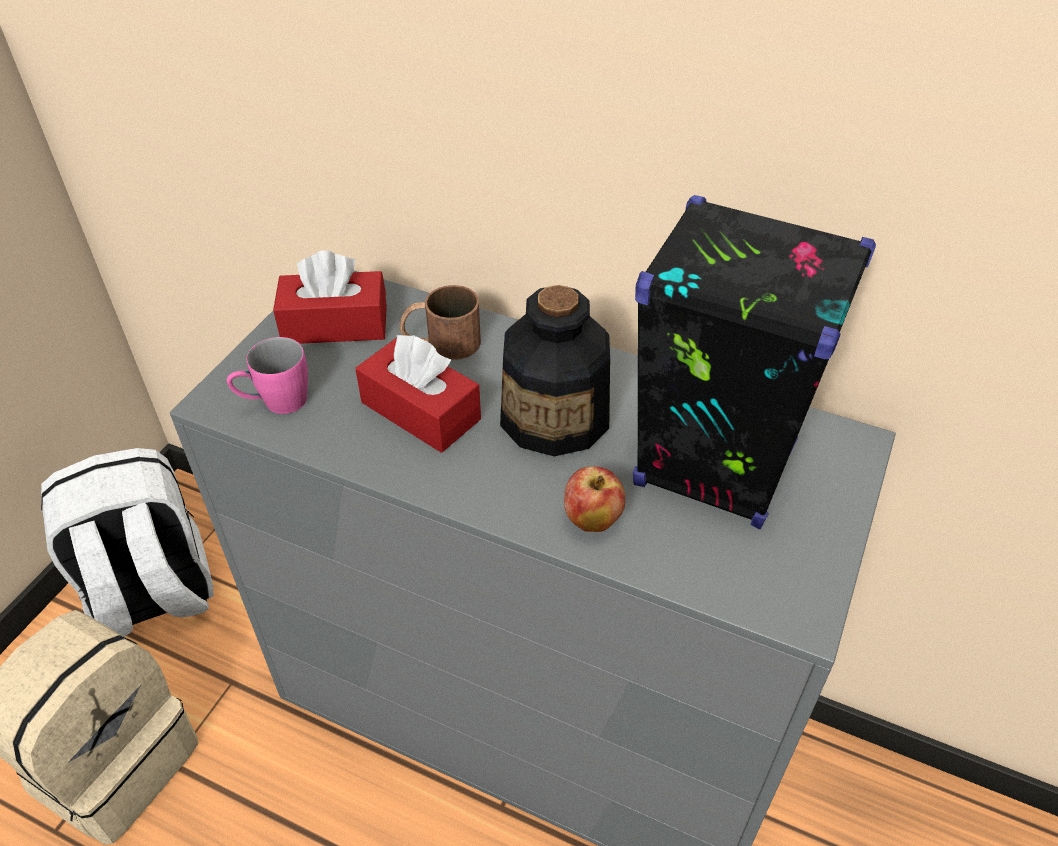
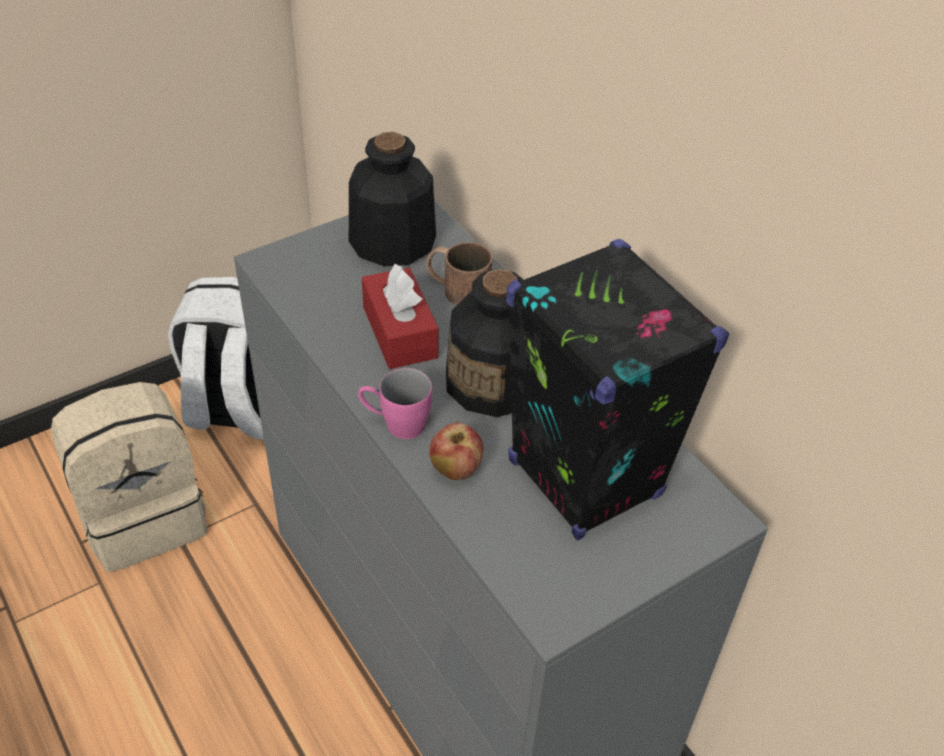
camera: 30 degrees right, 0 degrees up
(275, 403) = (305, 281): pink mug -> pink mug (396, 424)
(335, 324) = (391, 241): red tissue box -> bottle

